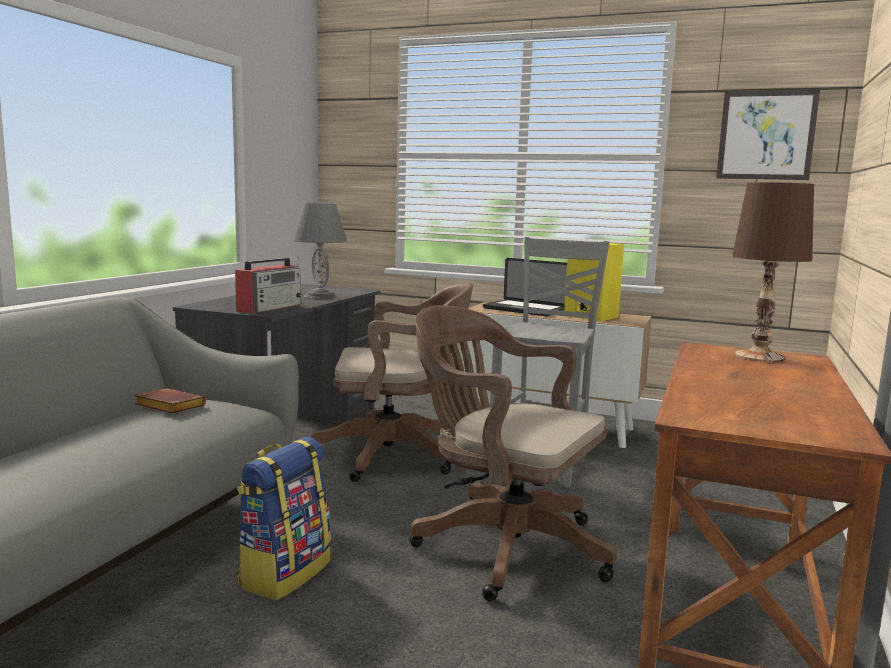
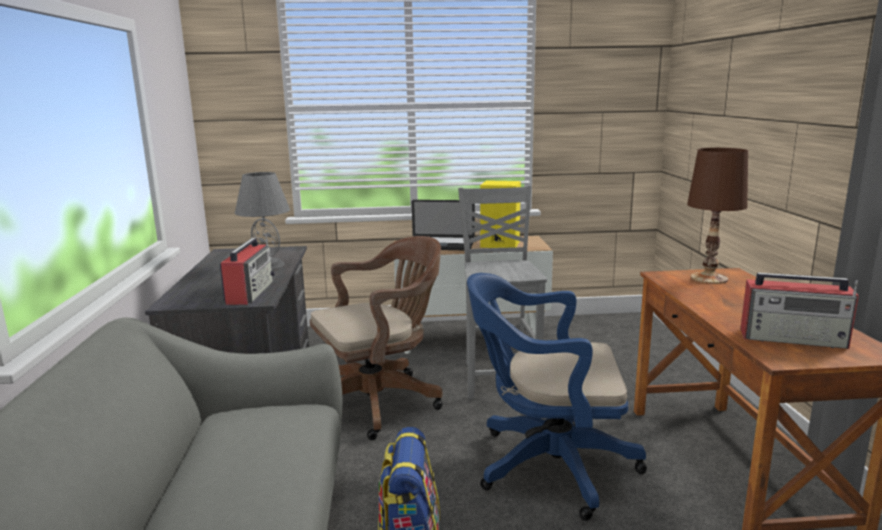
camera: 25 degrees left, 5 degrees up
(167, 407) = (234, 430): brown book -> none
(503, 545) = (546, 465): brown office chair -> blue office chair
(750, 410) = (794, 339): none -> radio
(766, 135) = (608, 83): picture -> none

